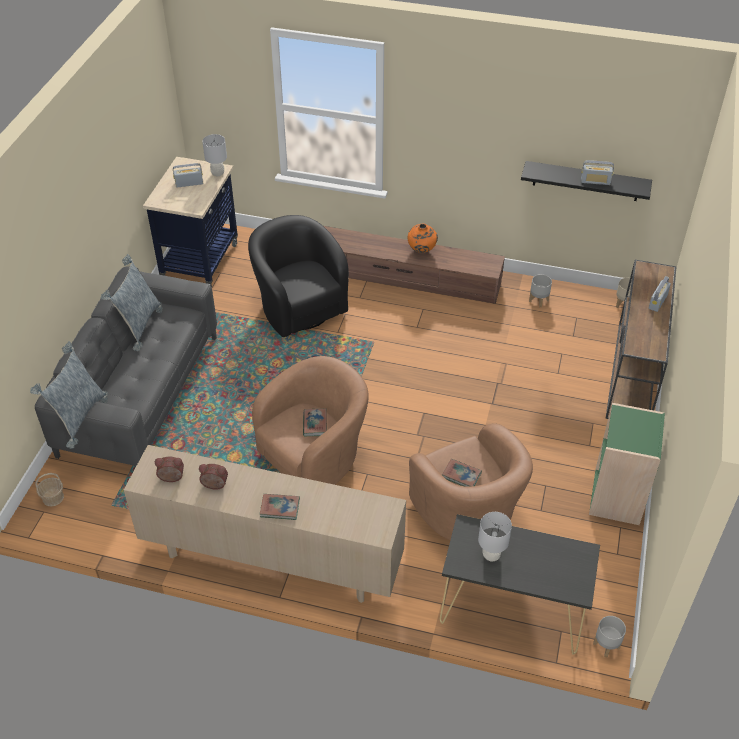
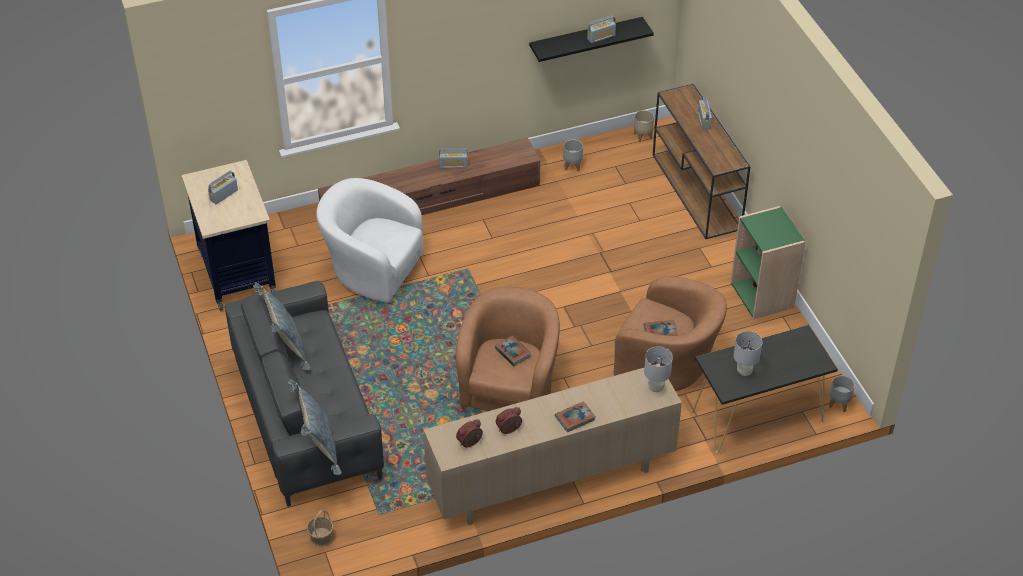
camera: 35 degrees left, 0 degrees up
(218, 173) = (241, 173): grey table lamp -> grey table lamp (656, 387)
(299, 307) = (372, 270): black armchair -> white armchair
(422, 250) = (453, 165): orange vase -> radio

